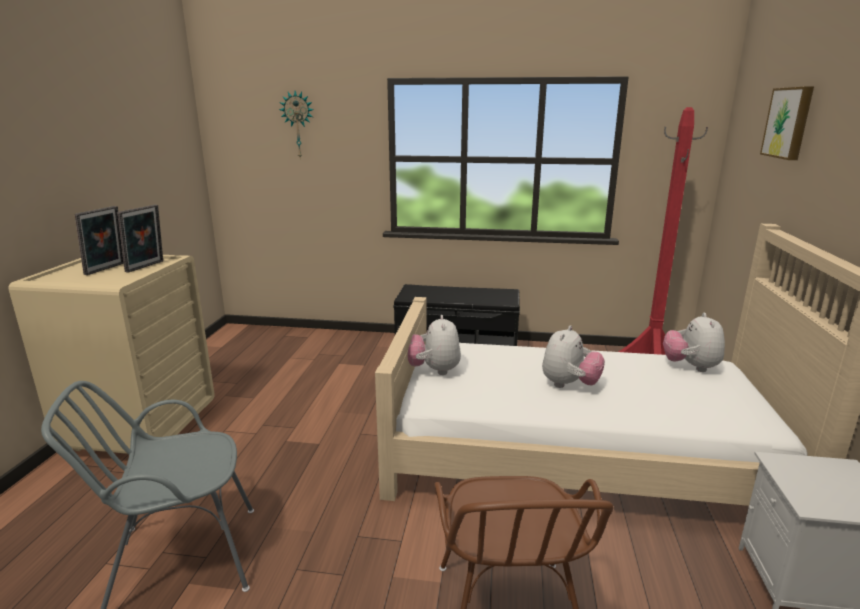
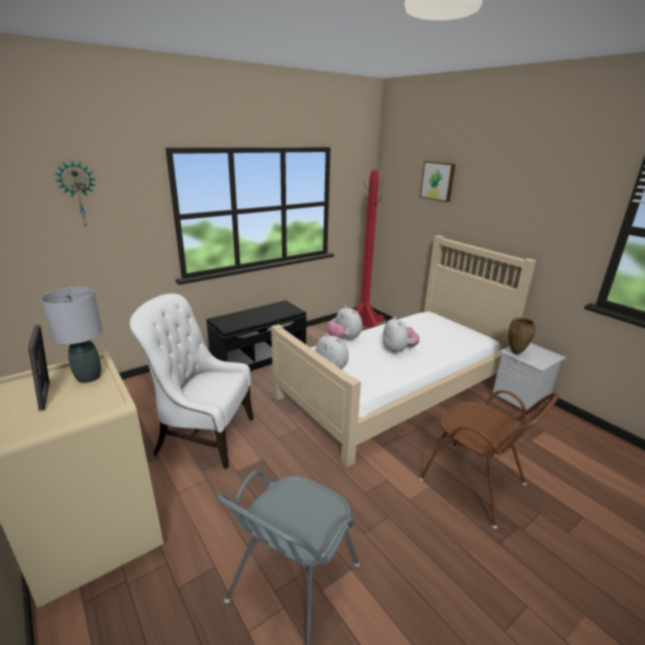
camera: 45 degrees left, 5 degrees up
(147, 266) = (88, 377): picture frame -> grey table lamp
(306, 399) = (204, 436): none -> white chair
(690, 367) = (424, 320): plush toy -> plush toy (344, 339)
(786, 468) = (515, 353): none -> brown vase

